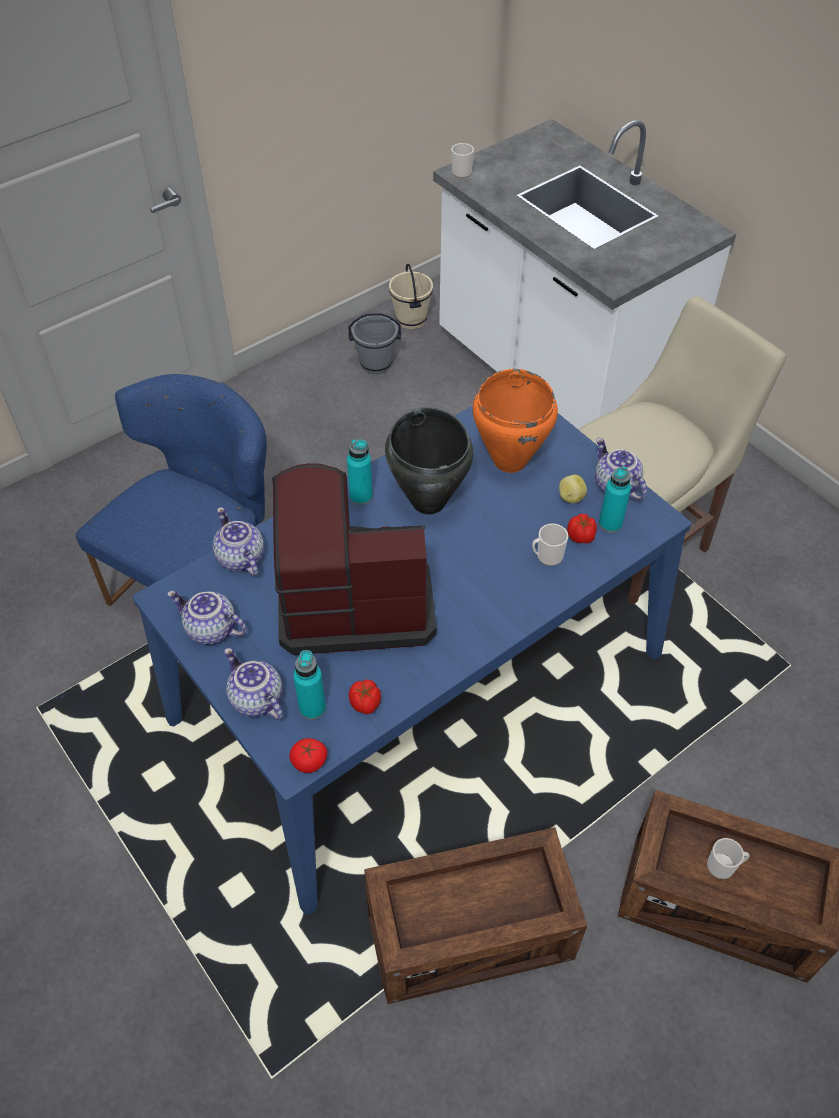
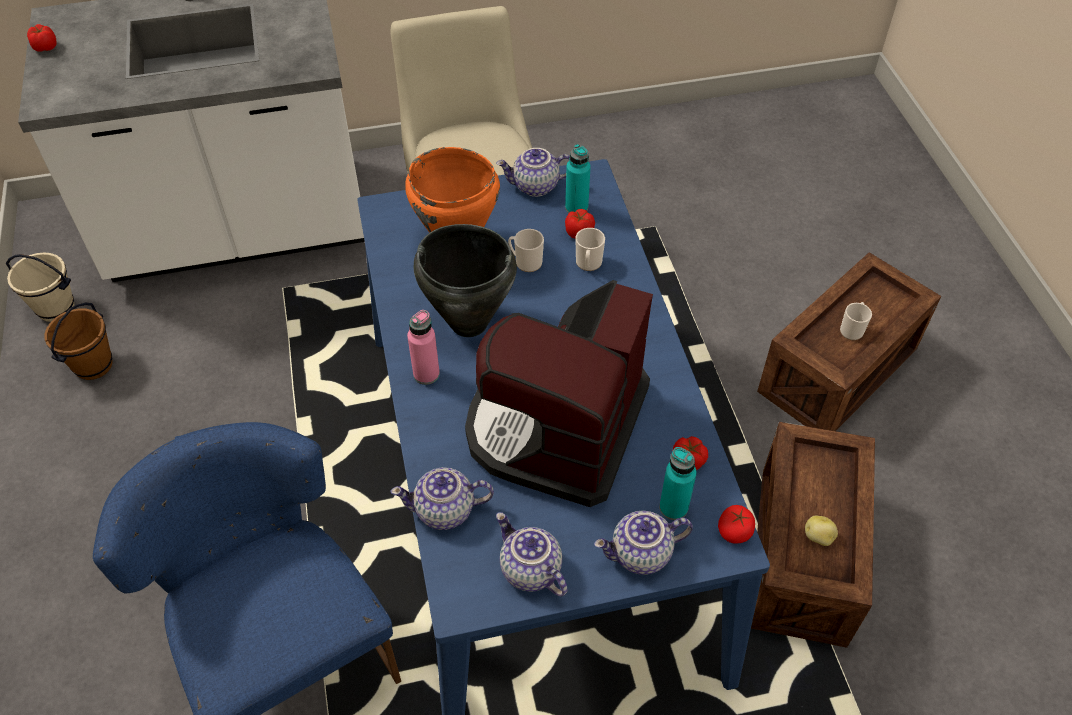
camera: 65 degrees left, 0 degrees up
(210, 630) = (529, 570): teapot -> teapot turned 90 degrees clockwise
(361, 496) = (426, 374): turquoise bottle -> pink bottle
(376, 364) = (93, 365): grey bucket -> brown bucket
(461, 171) = (43, 101): mug -> mug (525, 262)
(517, 144) = (46, 47): none -> tomato
(570, 497) = (530, 220): potato -> potato (818, 537)

